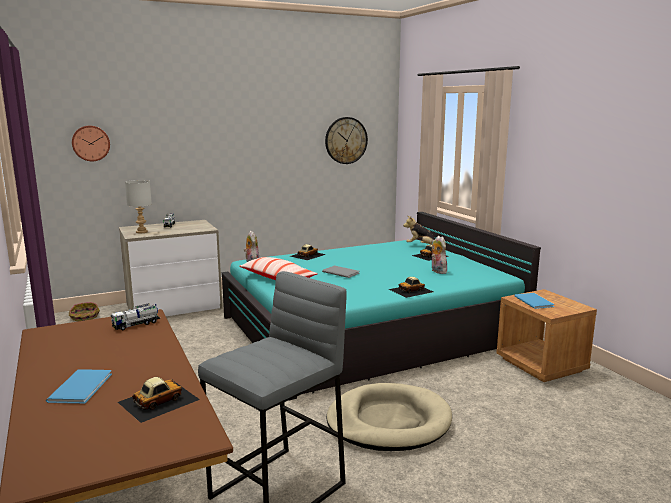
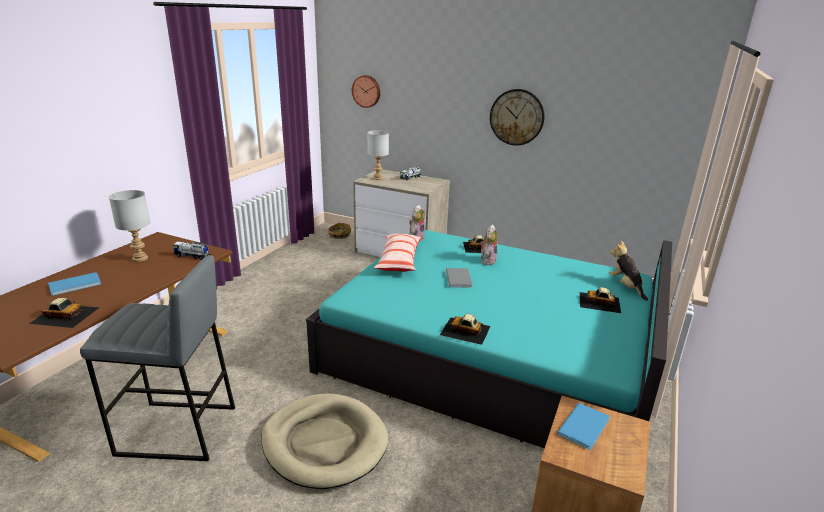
camera: 50 degrees right, 10 degrees up
(84, 347) = (139, 259): none -> grey table lamp
(346, 140) = (632, 123): wall clock -> wall clock (516, 117)
(437, 271) = (553, 324): plush toy -> plush toy (487, 260)

